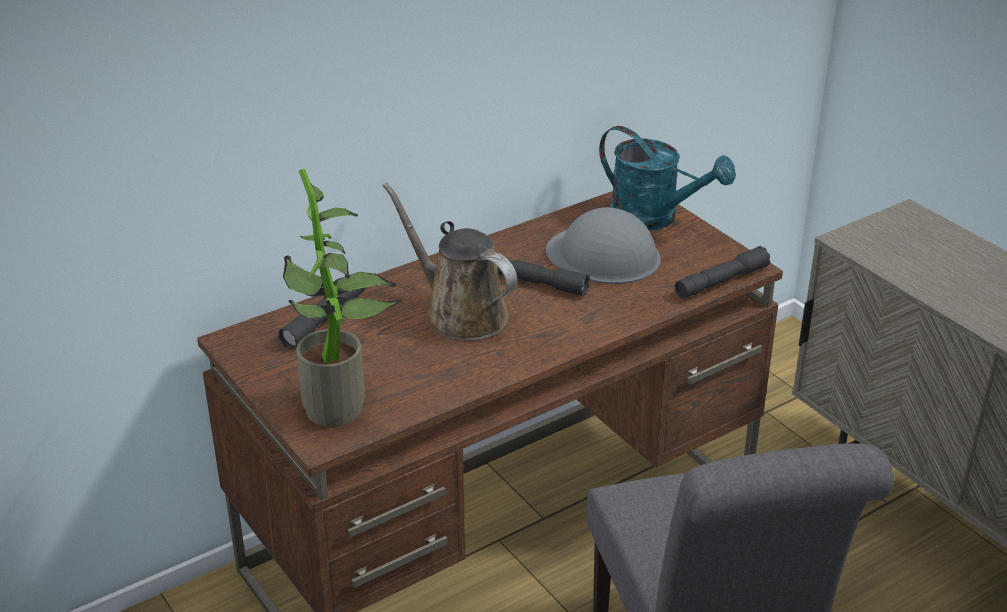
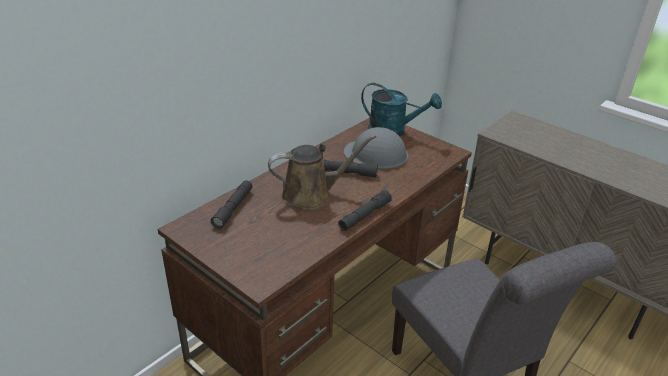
camera: 15 degrees left, 0 degrees up
(344, 407) = (265, 260): potted plant -> none
(460, 313) = (311, 195): brown watering can -> brown watering can turned 135 degrees clockwise
(721, 281) = (444, 161): grey flashlight -> grey flashlight (365, 215)

